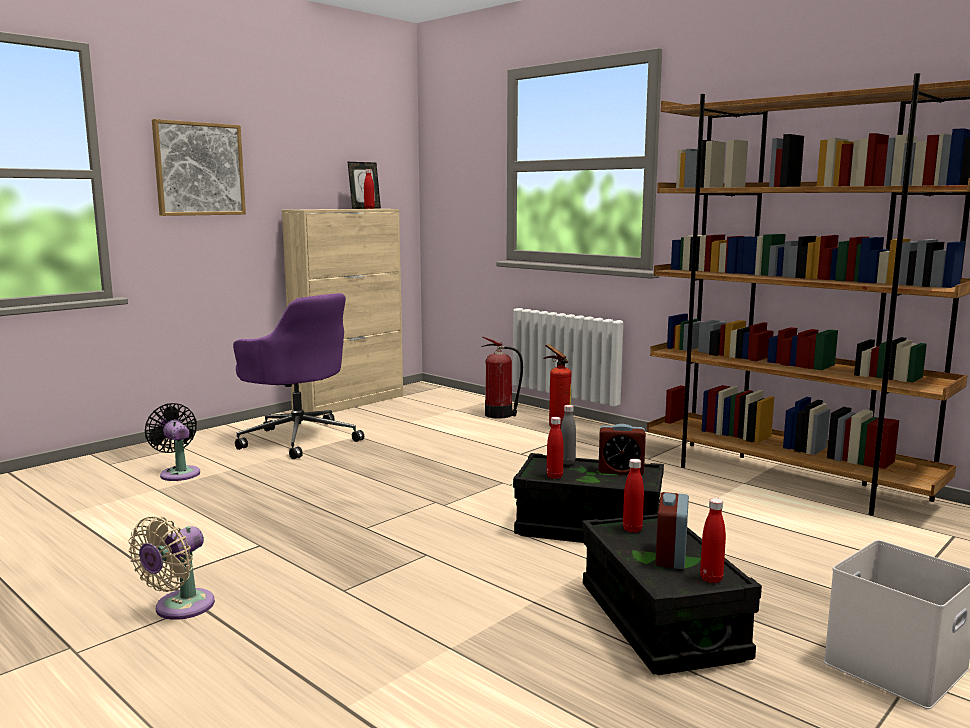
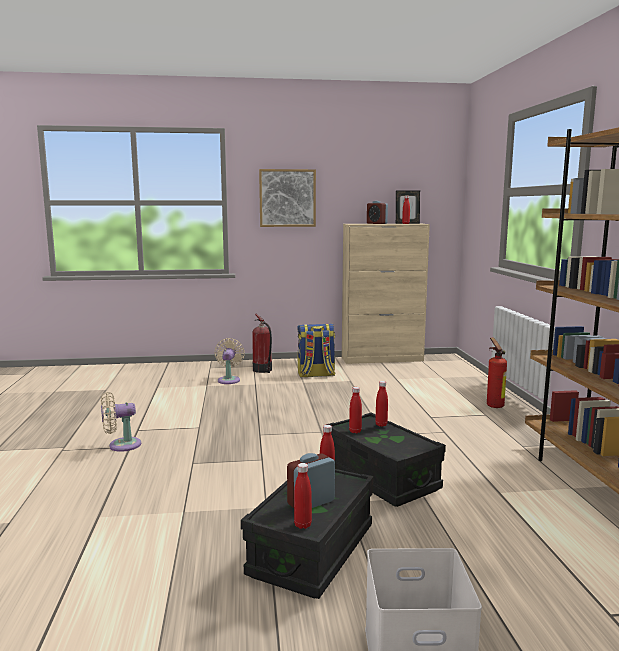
camera: 40 degrees right, 0 degrees up
(178, 473) = (229, 380): black fan -> beige fan
(299, 439) = (315, 375): purple office chair -> backpack
(500, 415) = (467, 387): fire extinguisher -> fire extinguisher (263, 370)
(567, 462) = (381, 424): grey bottle -> red bottle
(621, 471) = (406, 441): alarm clock -> alarm clock (376, 223)

